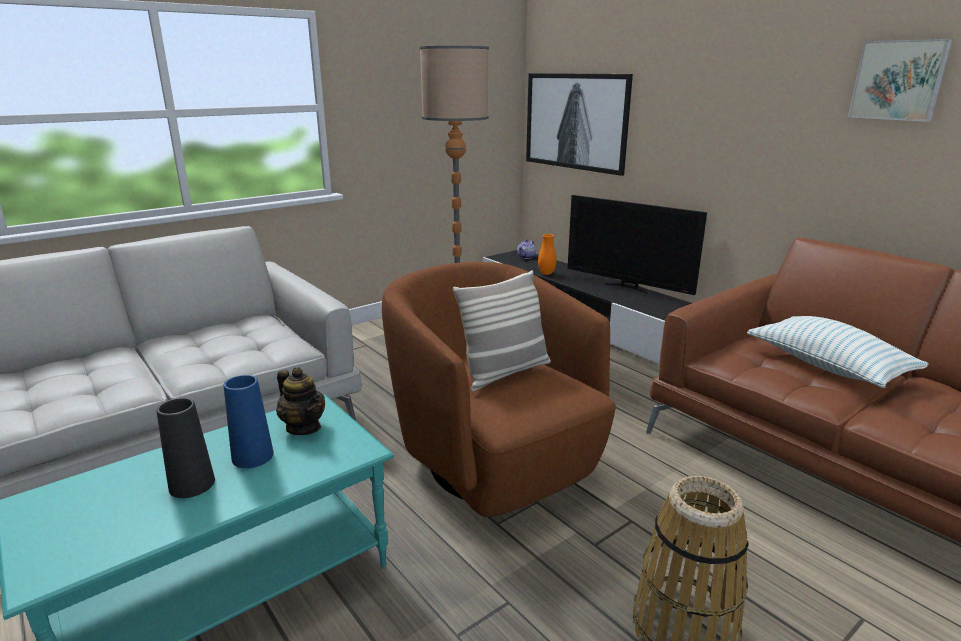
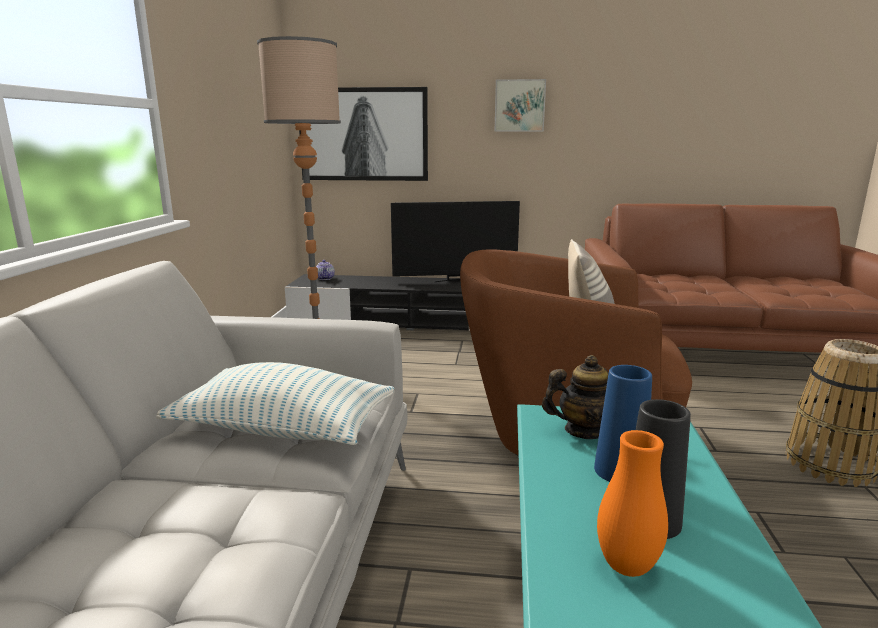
camera: 45 degrees left, 5 degrees down
(546, 274) = (374, 286): orange vase -> orange vase (627, 566)
(828, 366) = (698, 282): pillow -> pillow (283, 429)
(898, 80) = (653, 88): picture -> picture (519, 106)

